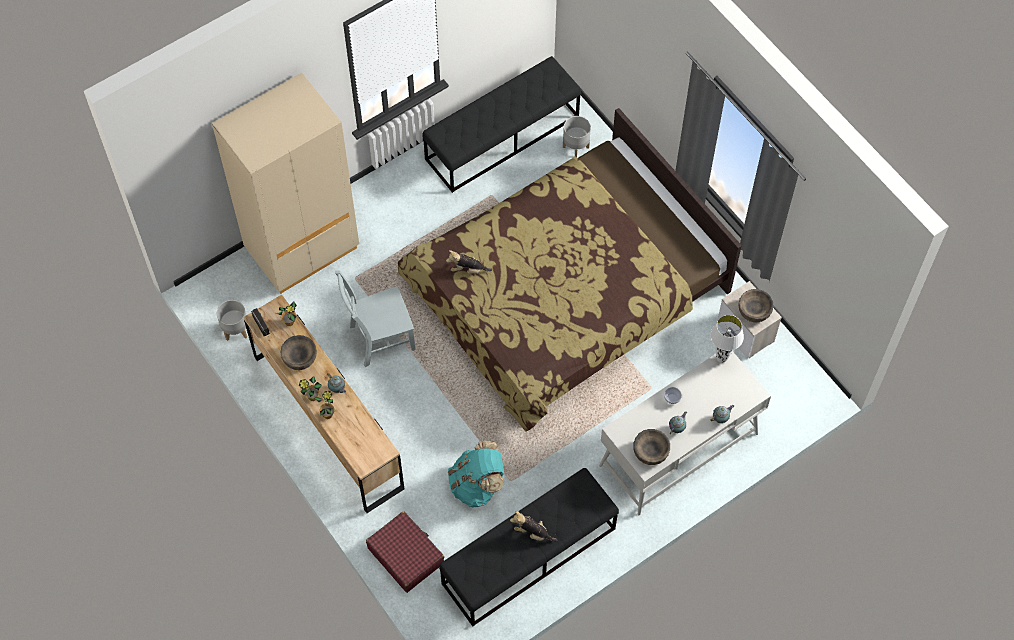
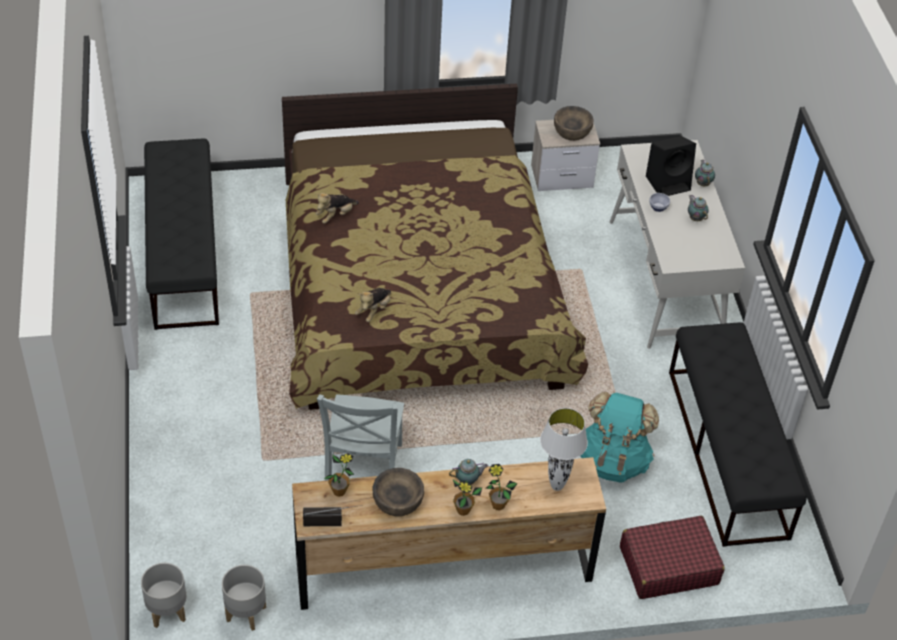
camera: 65 degrees left, 15 degrees down
(302, 249) = (181, 495): beige wardrobe -> none
(532, 532) = (738, 402): plush toy -> plush toy (336, 215)
(575, 147) = (246, 203): grey planter -> grey planter (167, 612)
(650, 451) = (712, 248): brown bowl -> none
(705, 395) = (668, 182): none -> black speaker
(721, 359) = (634, 155): white table lamp -> white table lamp (556, 486)

